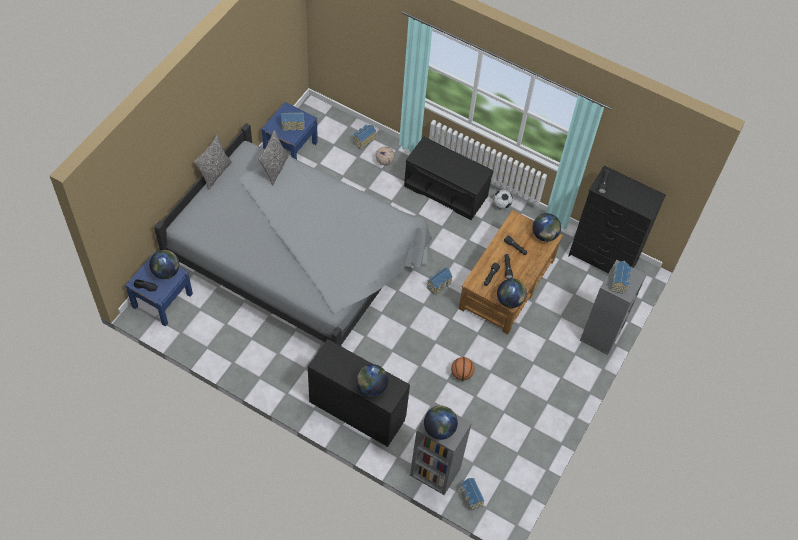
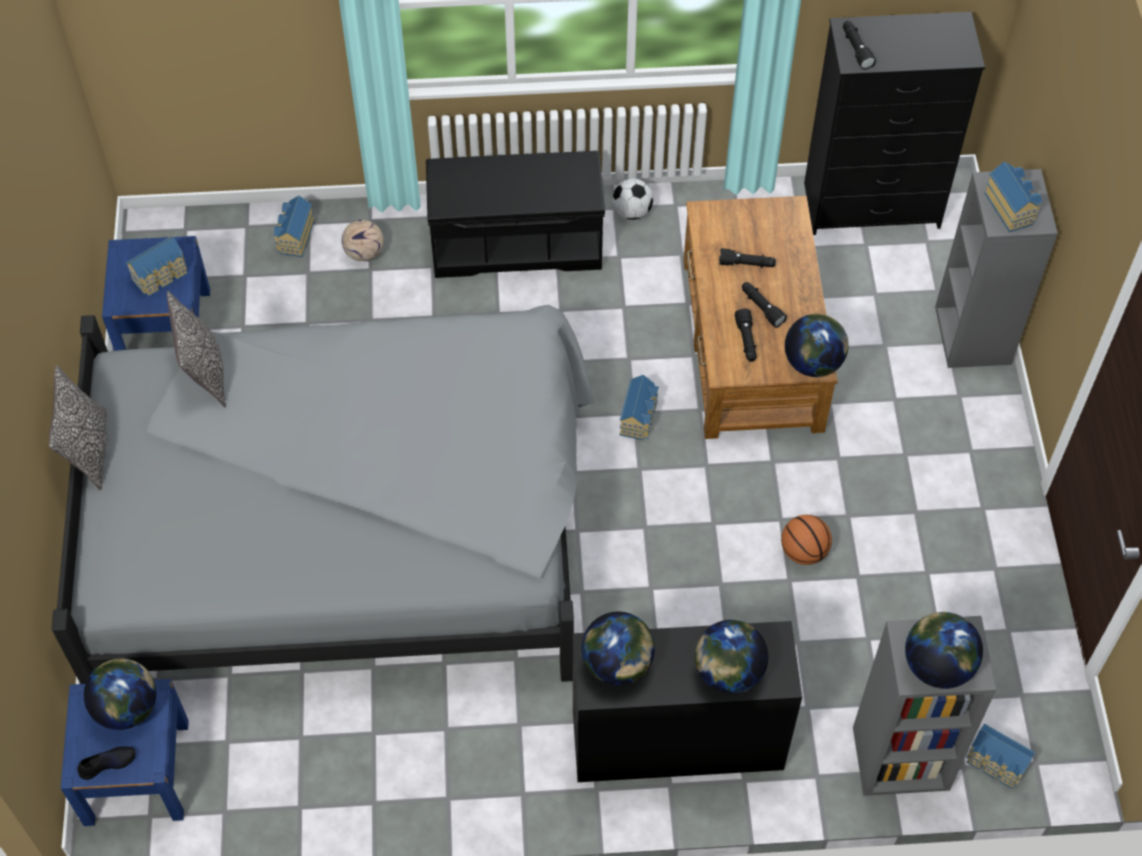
camera: 30 degrees left, 0 degrees up
(544, 235) = (777, 213): globe -> globe (617, 664)

